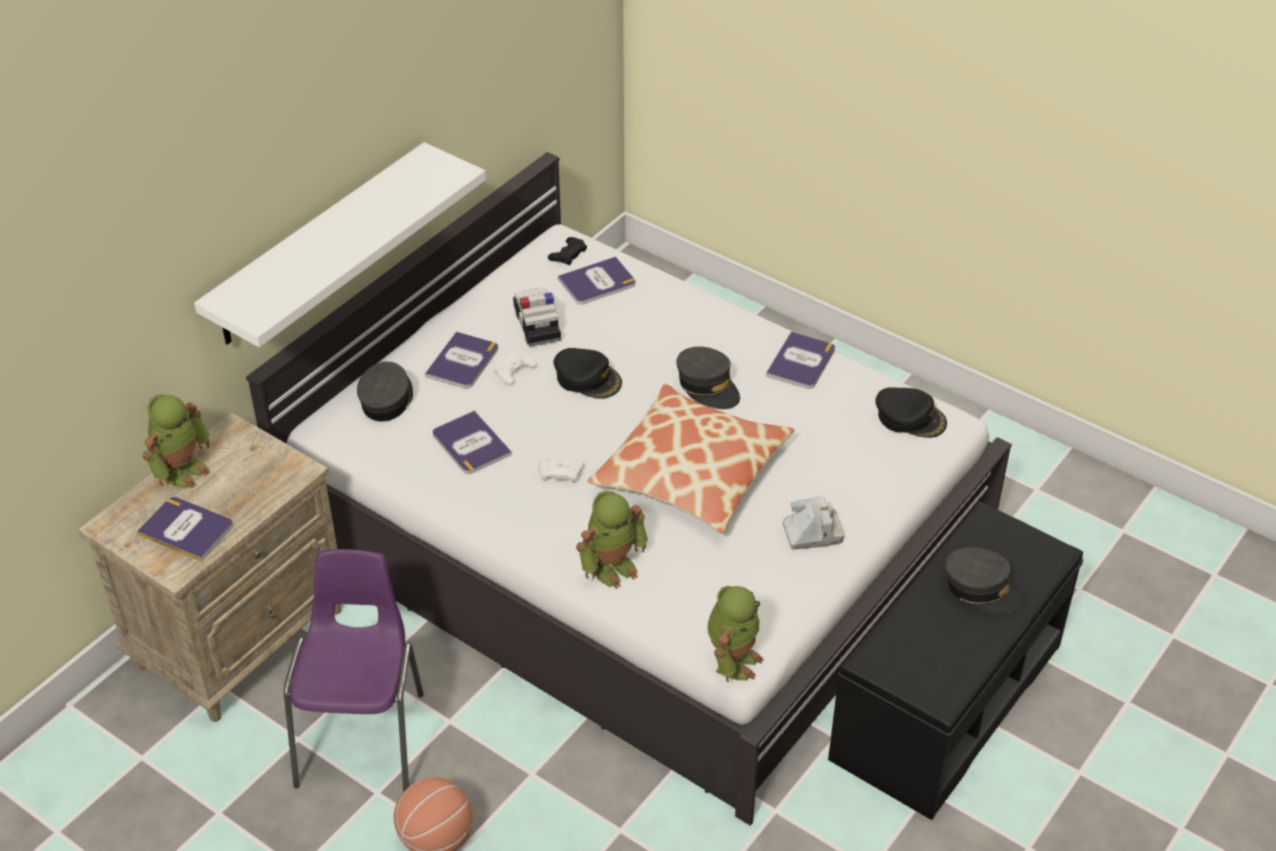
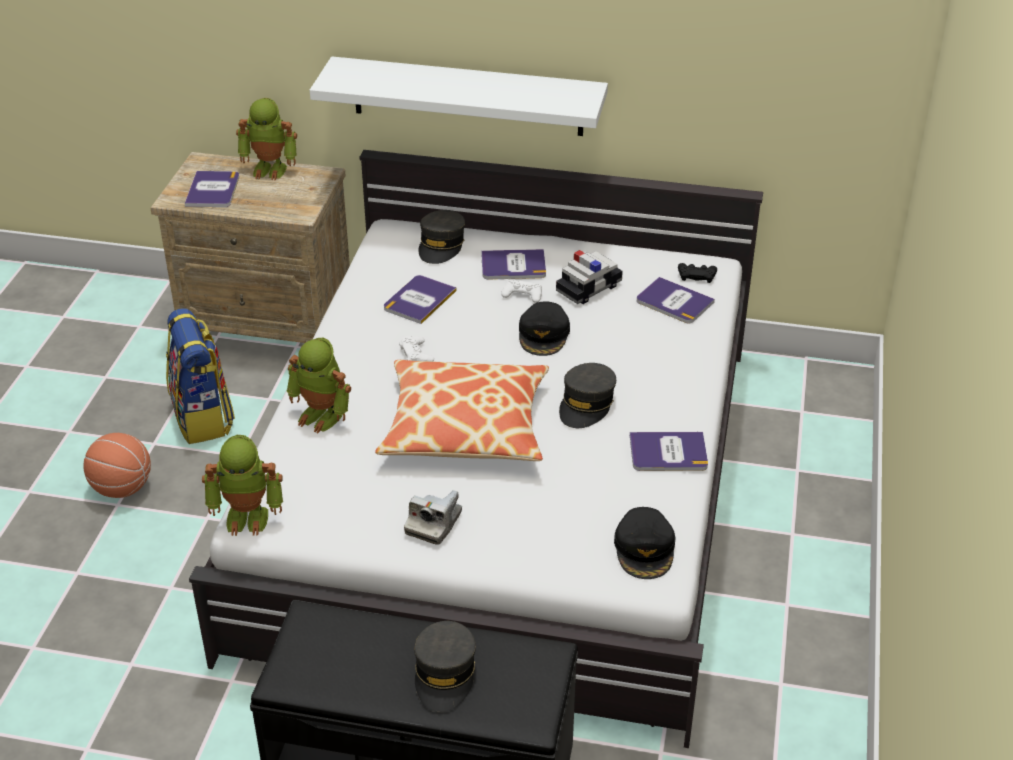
camera: 65 degrees right, 5 degrees down
(363, 736) = (203, 418): purple chair -> backpack
(387, 400) = (441, 245): grey cap -> grey cap turned 120 degrees clockwise
(812, 534) = (434, 523): camera -> camera turned 60 degrees clockwise

